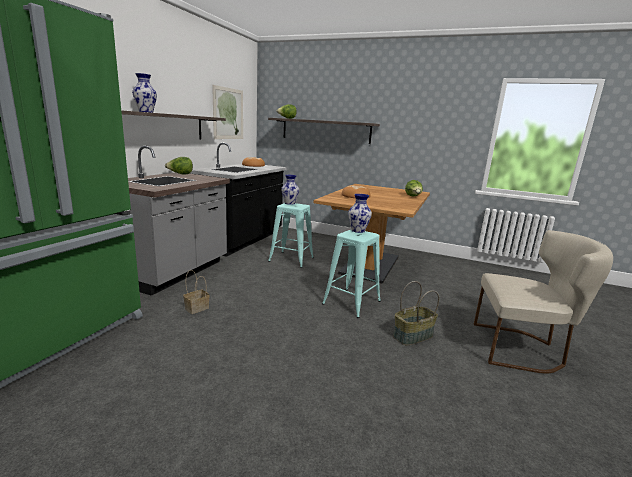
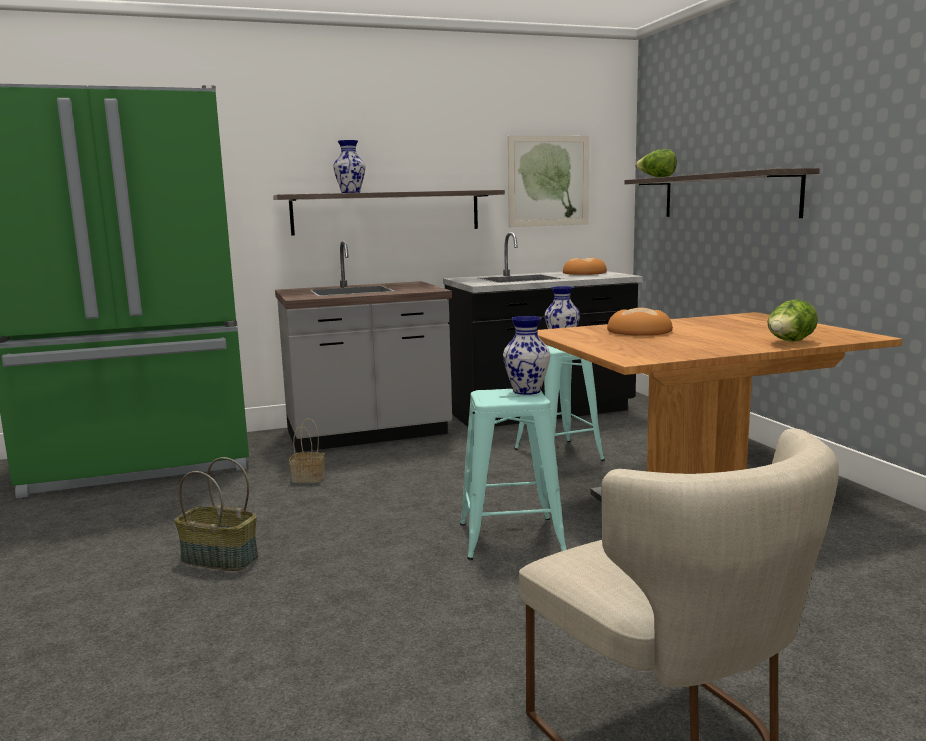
camera: 50 degrees right, 5 degrees down
(180, 174) = (408, 284): lettuce -> none
(413, 336) = (494, 617): basket -> basket (218, 559)

